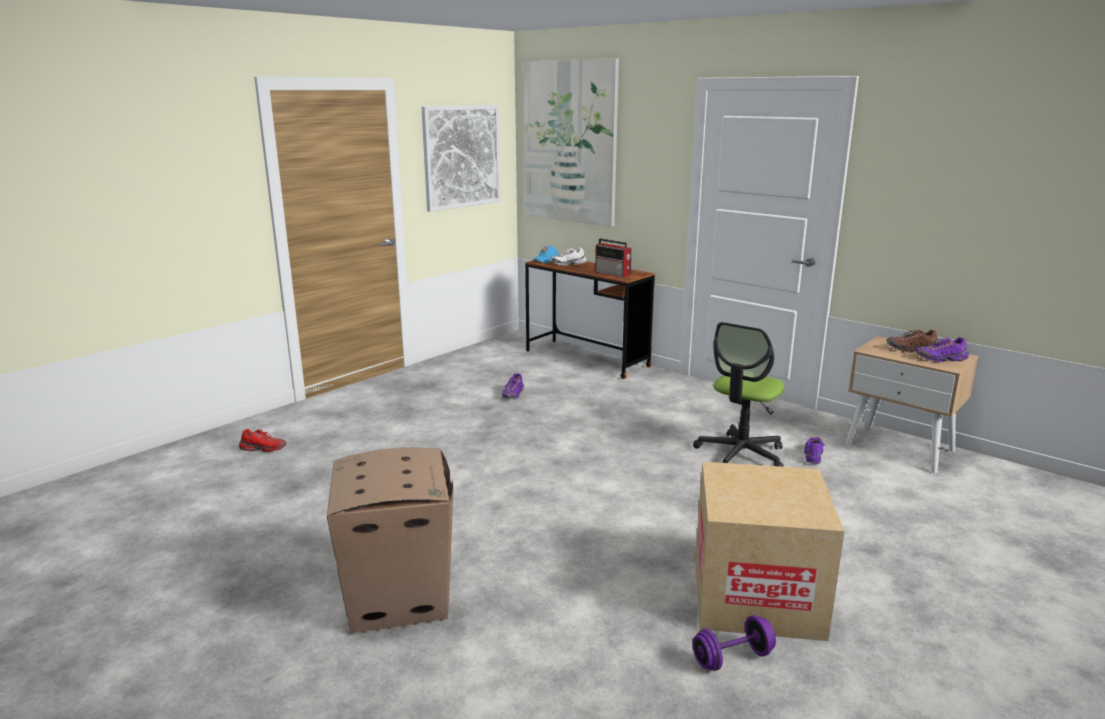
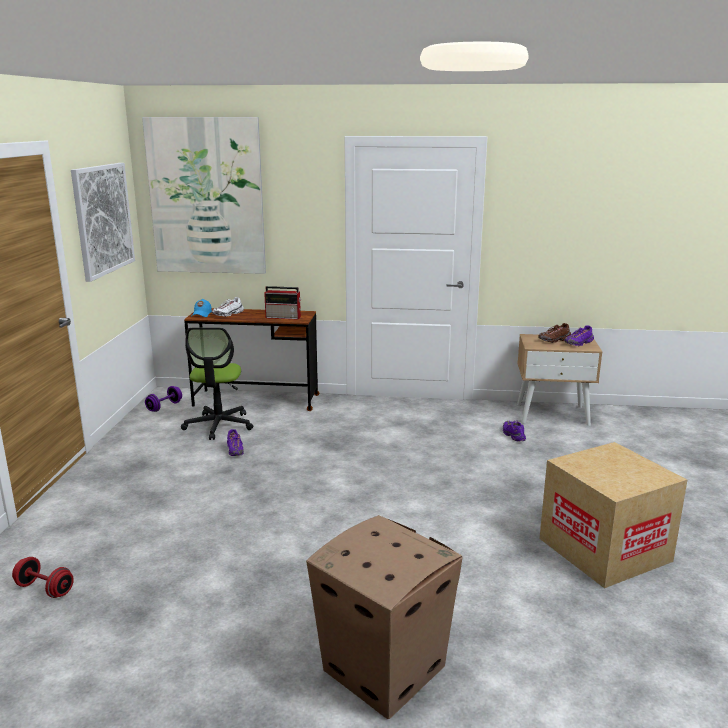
camera: 35 degrees left, 0 degrees up
(263, 449) = (45, 589): red shoe -> red dumbbell
(732, 658) = (644, 598): purple dumbbell -> purple dumbbell (164, 407)
(740, 454) = (469, 449): office chair -> office chair (219, 425)

